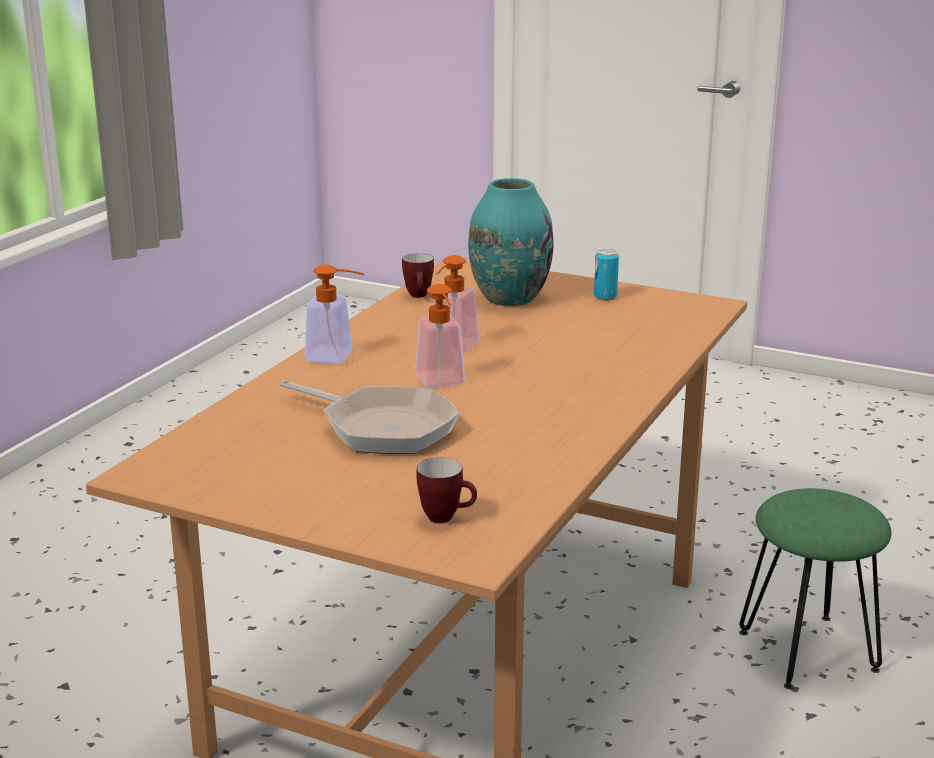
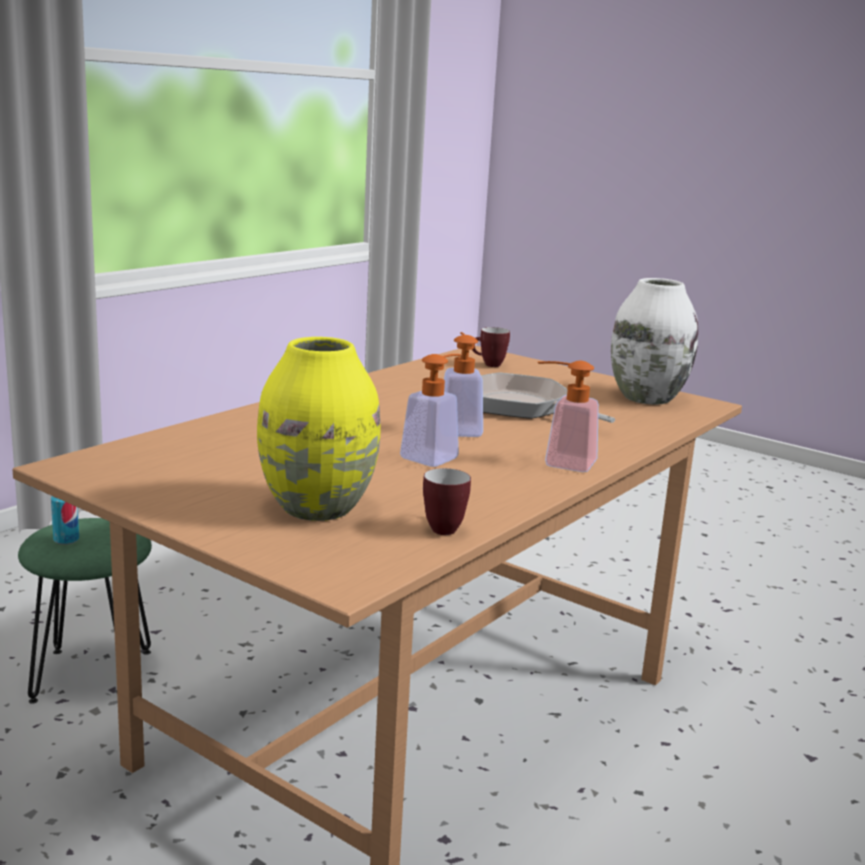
camera: 170 degrees left, 5 degrees down
(218, 473) = (646, 397): none -> white vase
(509, 298) = (318, 508): turquoise vase -> yellow vase
(605, 296) = (185, 494): can -> can (66, 540)

